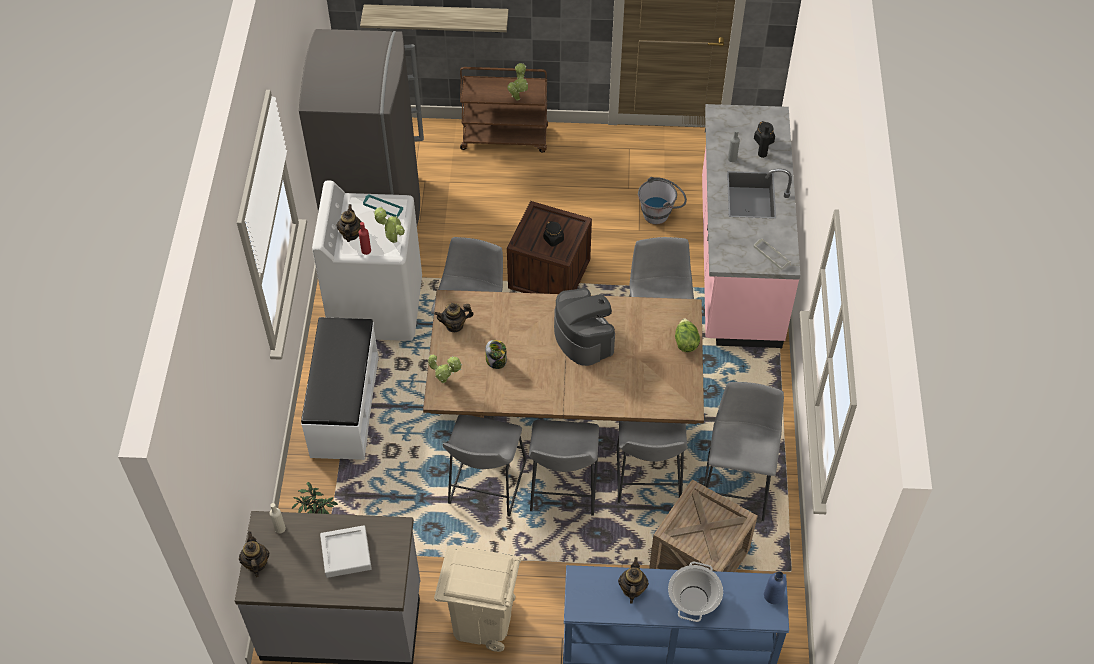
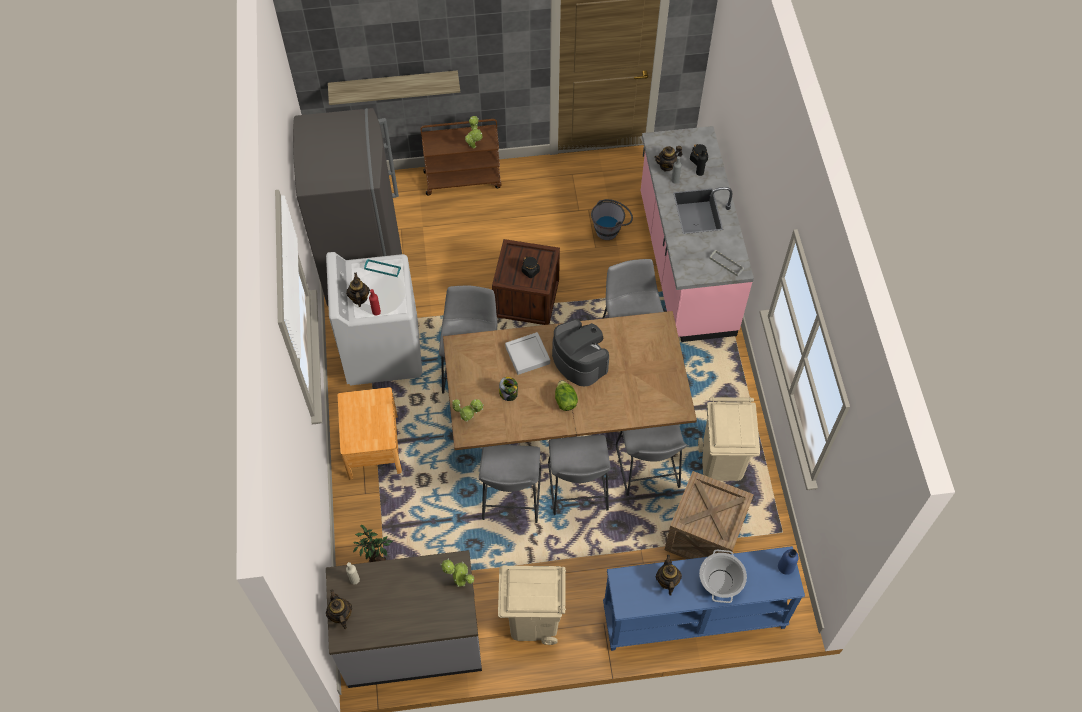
camera: 10 degrees left, 5 degrees up
(344, 406) = (373, 446): white bench -> brown nightstand
(346, 554) = (418, 593): grey tray -> grey tray (527, 355)
(392, 240) = (397, 298): potted plant -> potted plant (460, 581)
(454, 325) = (465, 366): teapot -> teapot (667, 166)
(685, 342) = (667, 352): lettuce -> lettuce (565, 401)
(736, 483) = (722, 462): grey stool -> beige trash can

